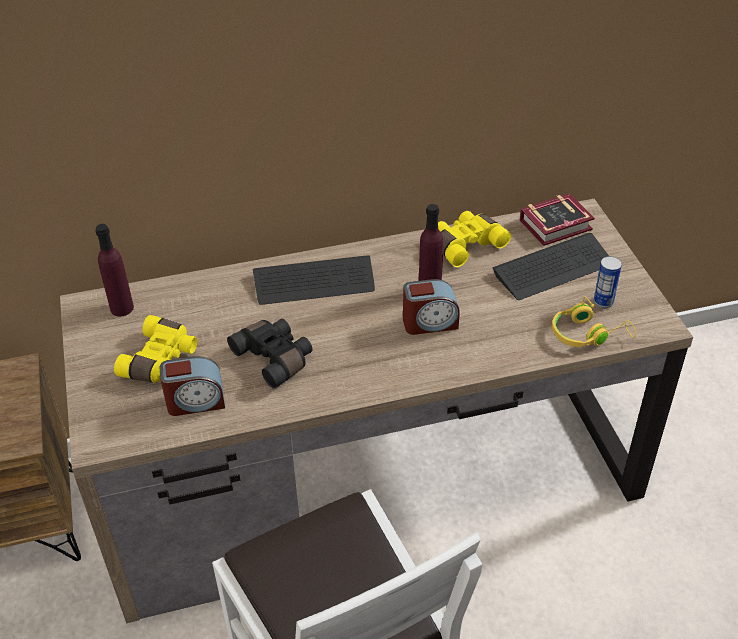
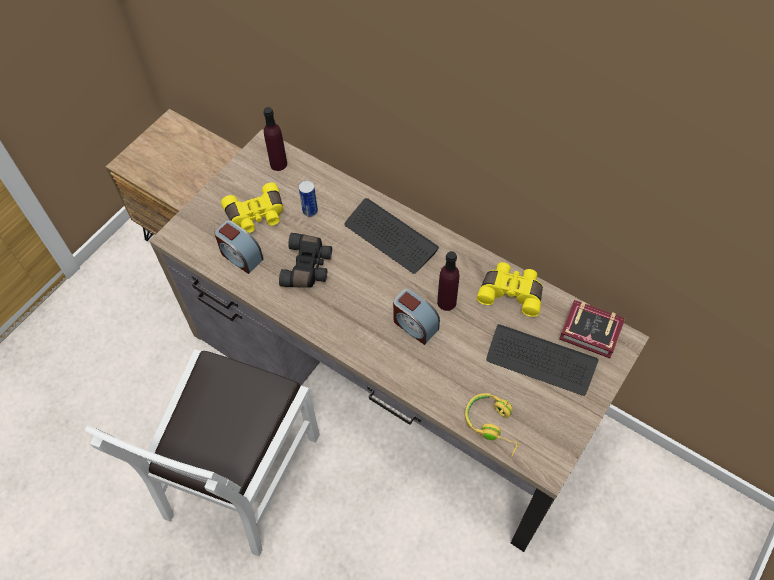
camera: 50 degrees right, 15 degrees up
(603, 302) = (536, 414): can -> can (310, 211)

